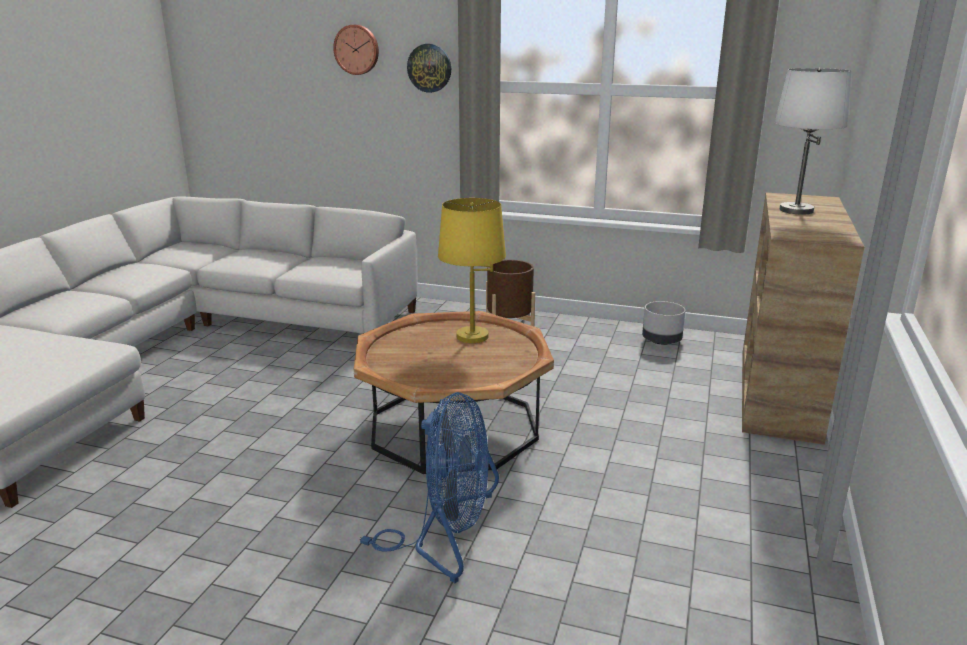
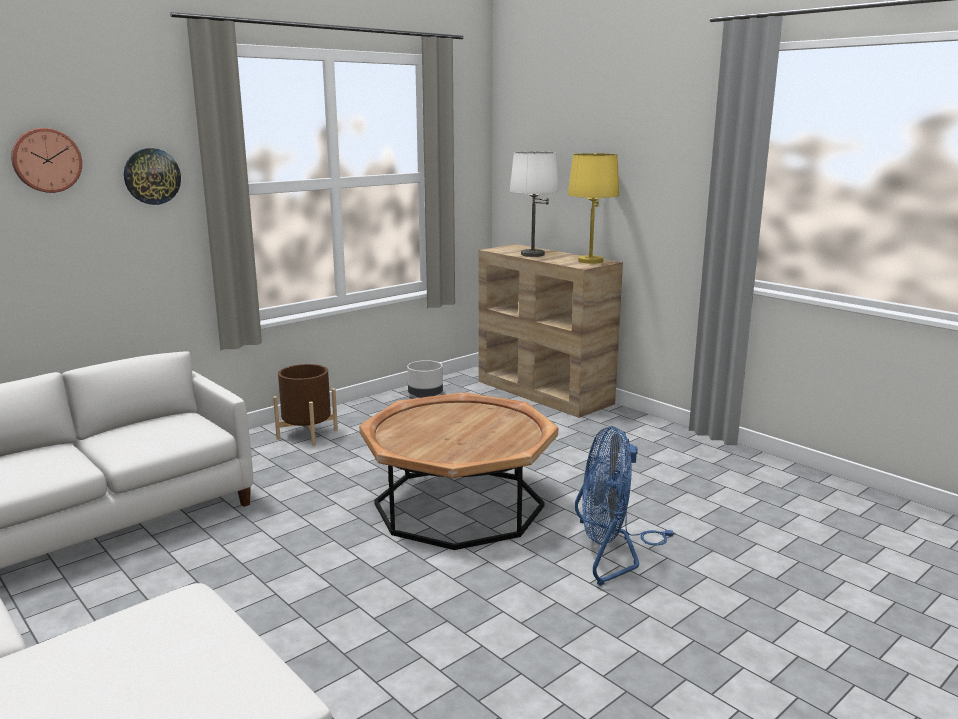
camera: 60 degrees left, 5 degrees down
(444, 534) = (613, 548): blue fan -> blue fan turned 135 degrees counterclockwise
(472, 337) = (436, 418): yellow table lamp -> yellow table lamp (591, 261)

